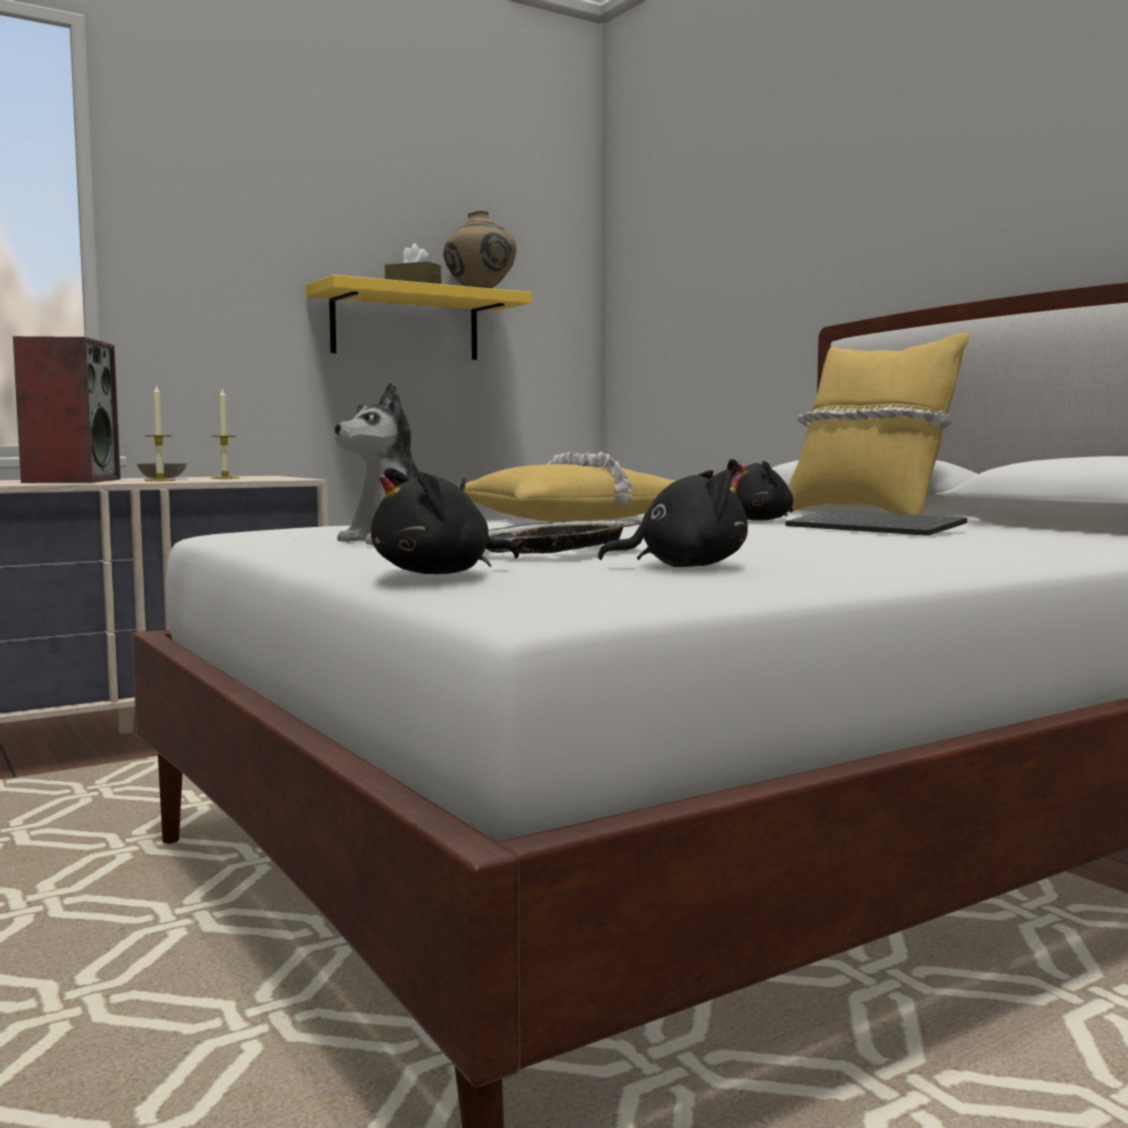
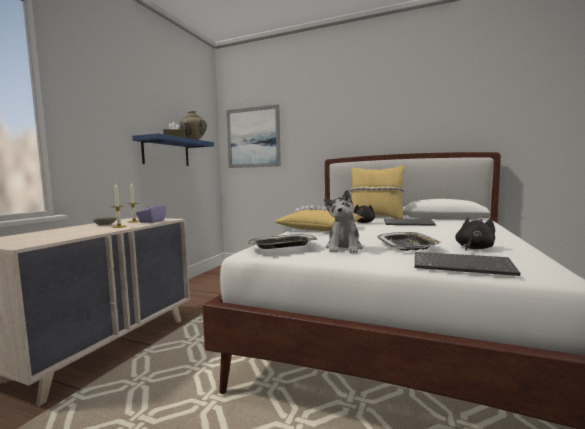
camera: 35 degrees left, 0 degrees up
(71, 481) = (73, 231): speaker -> none
(249, 479) = (152, 221): none -> purple tissue box
(296, 525) = (282, 246): none -> tray
(405, 324) = (166, 152): yellow shelf -> blue shelf
(439, 573) = (463, 265): black plush toy -> keyboard
(670, 272) = (253, 137): none -> picture

